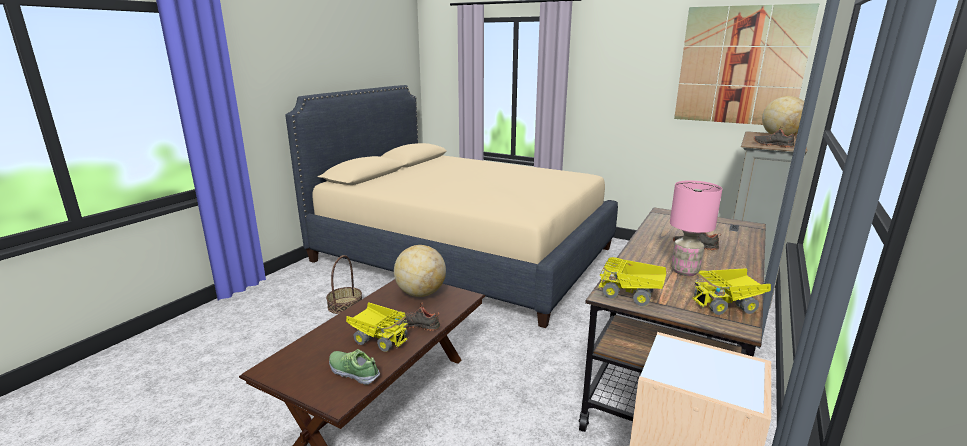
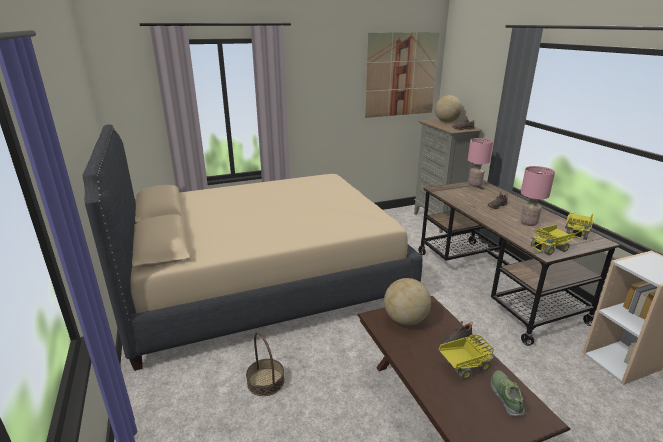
camera: 50 degrees left, 5 degrees up
(354, 372) = (506, 396): shoe -> shoe turned 105 degrees clockwise
(732, 224) = (474, 185): none -> pink table lamp

